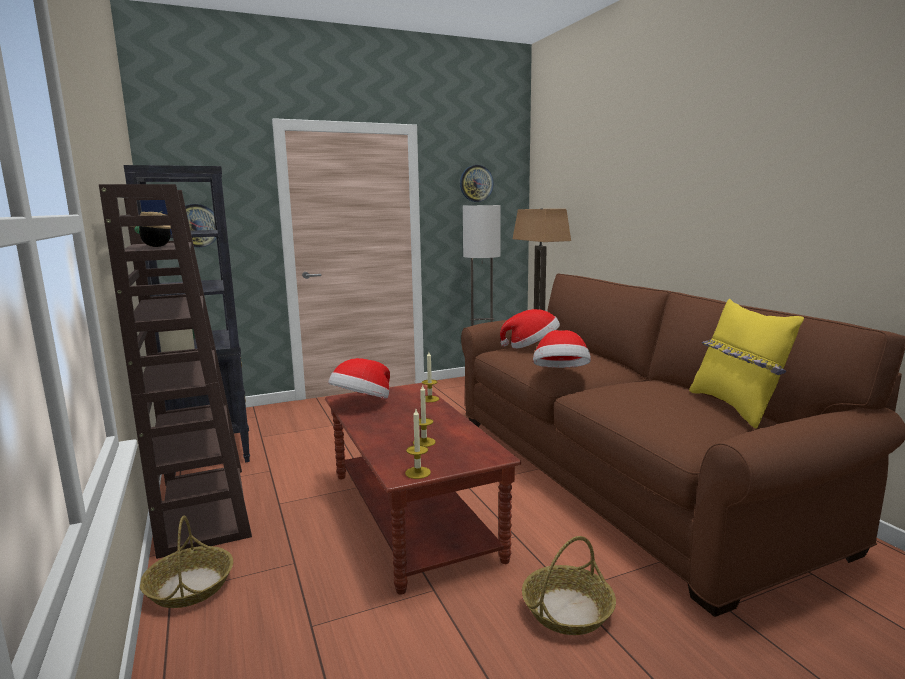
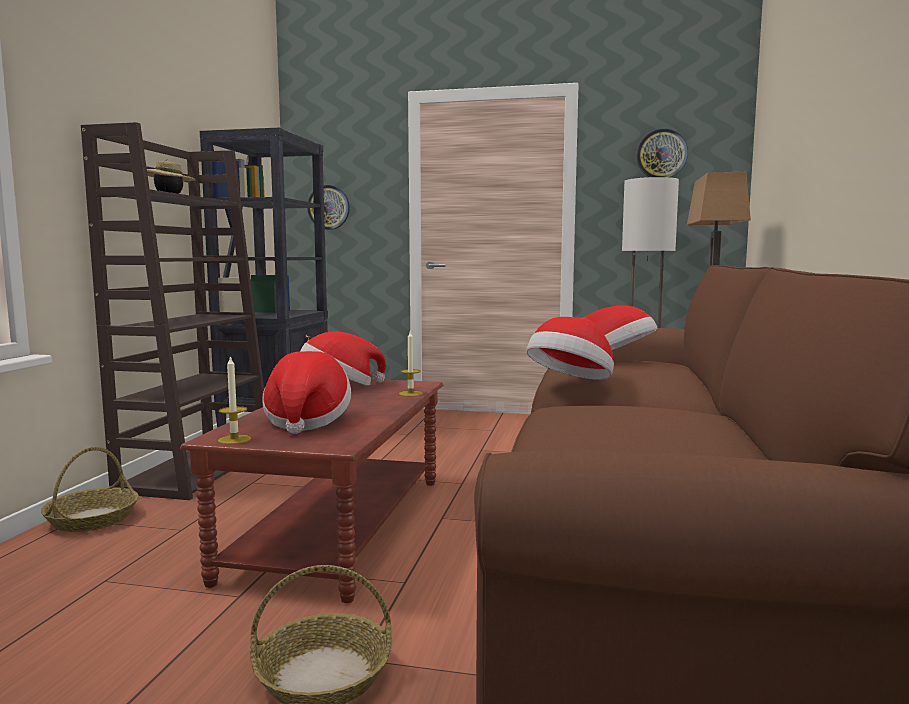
camera: 35 degrees right, 5 degrees down
(424, 442) = (306, 421): candle -> hat
(735, 407) = (738, 453): yellow pillow -> none

